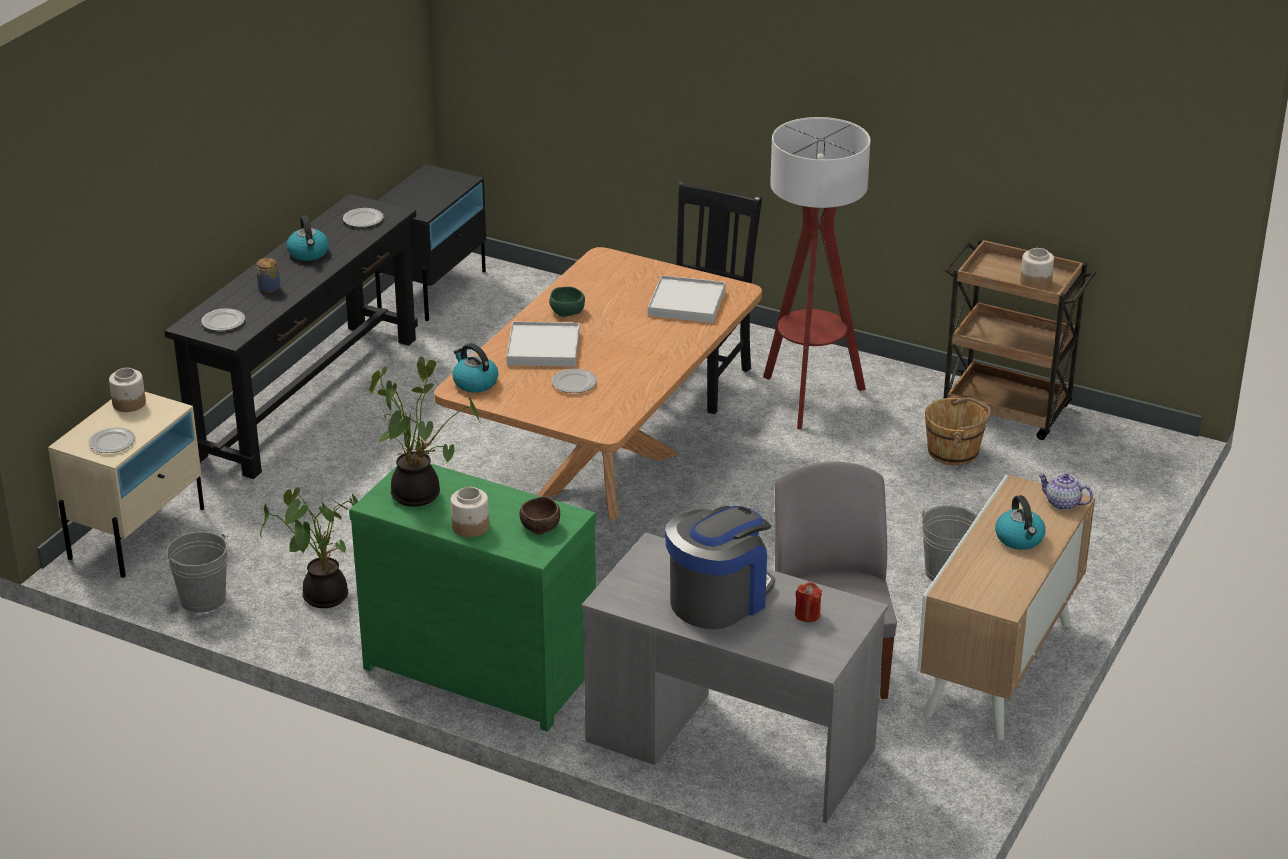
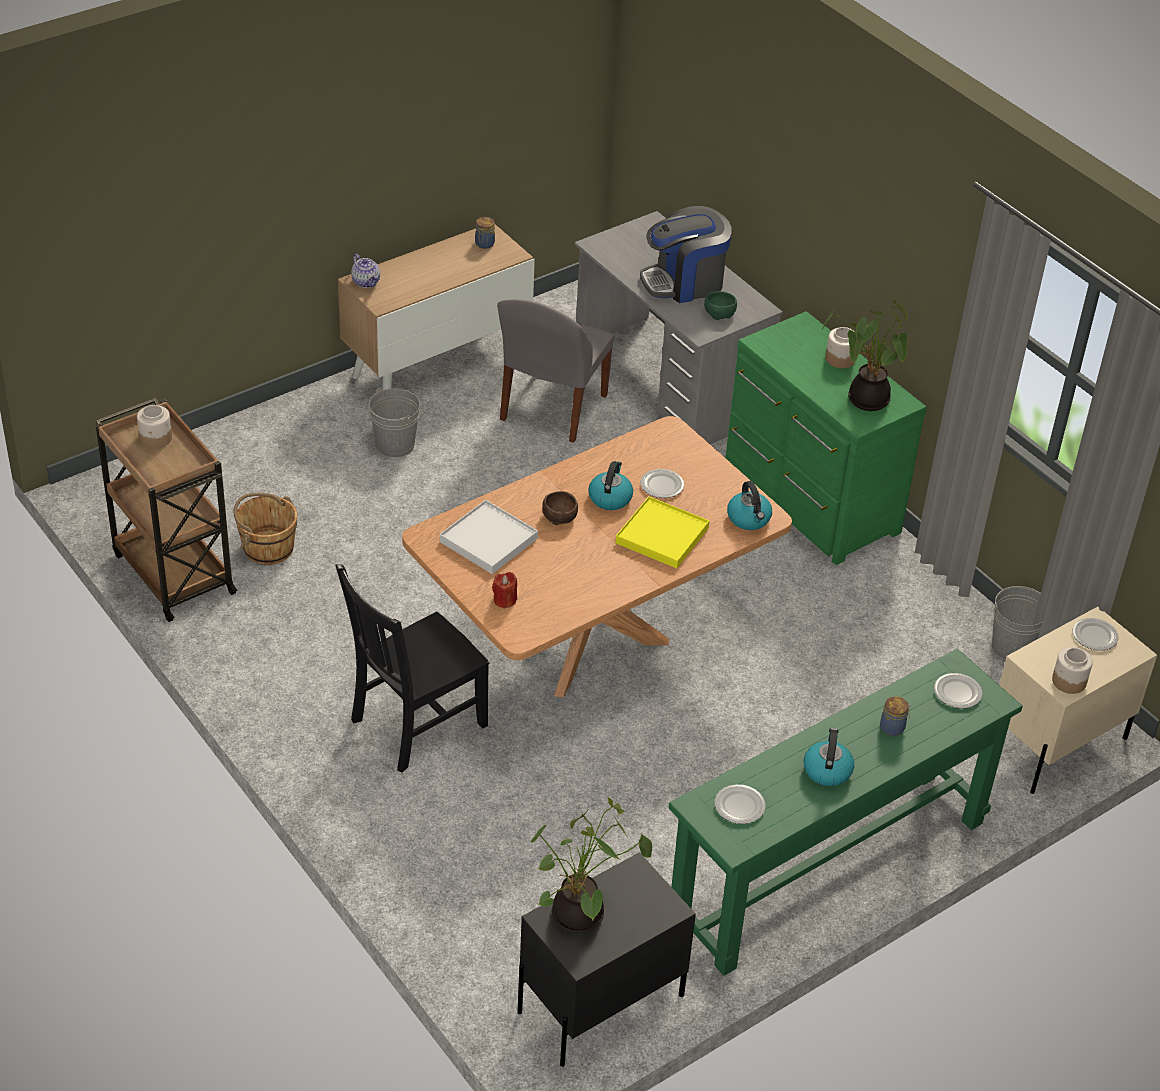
camera: 155 degrees left, 10 degrees up
(307, 397) = (828, 867): black console table -> green console table
(322, 595) = (907, 612): potted plant -> potted plant (579, 918)
(540, 527) = (788, 341): brown bowl -> brown bowl (560, 516)
(543, 348) = (662, 535): white tray -> yellow tray
(568, 311) = (608, 573): green bowl -> green bowl (719, 313)
(807, 614) = (634, 253): red candle -> red candle (504, 600)
(809, 398) = (331, 658): floor lamp -> none
(994, 590) = (484, 244): none -> jar
(1020, 539) = (427, 269): kettle -> kettle (610, 497)

